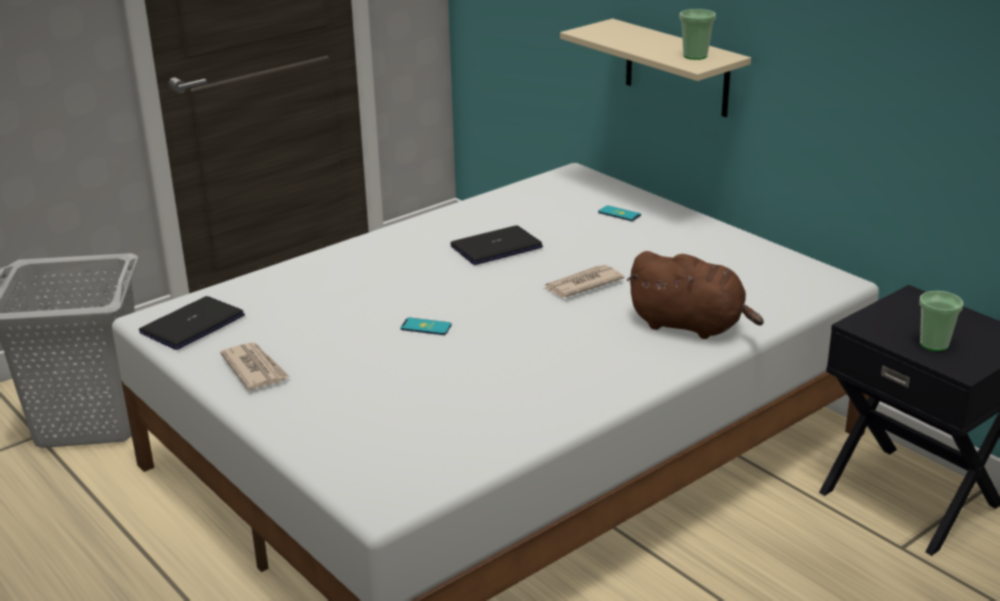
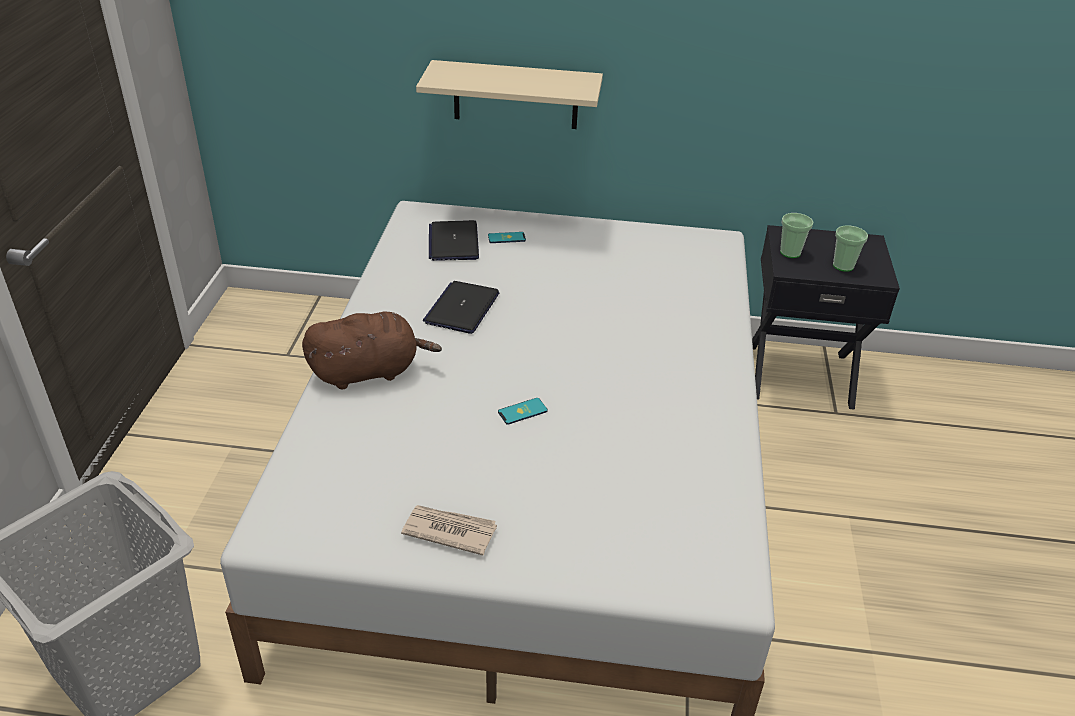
camera: 45 degrees left, 10 degrees up
(192, 324) = (318, 518): laptop -> laptop (453, 242)
(582, 284) = (574, 315): newspaper -> none
(691, 326) = (692, 317): brown plush toy -> brown plush toy (369, 371)
(695, 56) = (565, 83): cup -> cup (790, 252)

